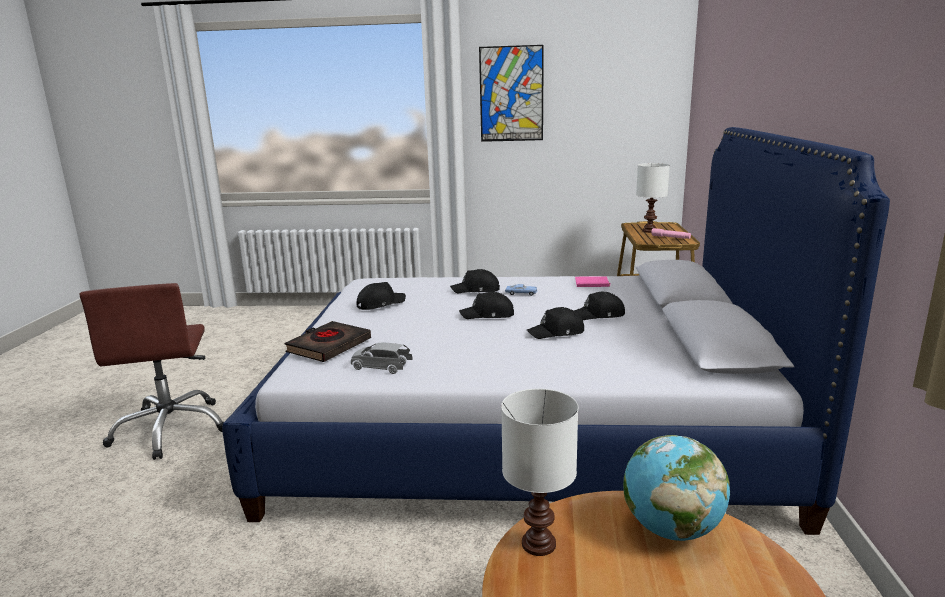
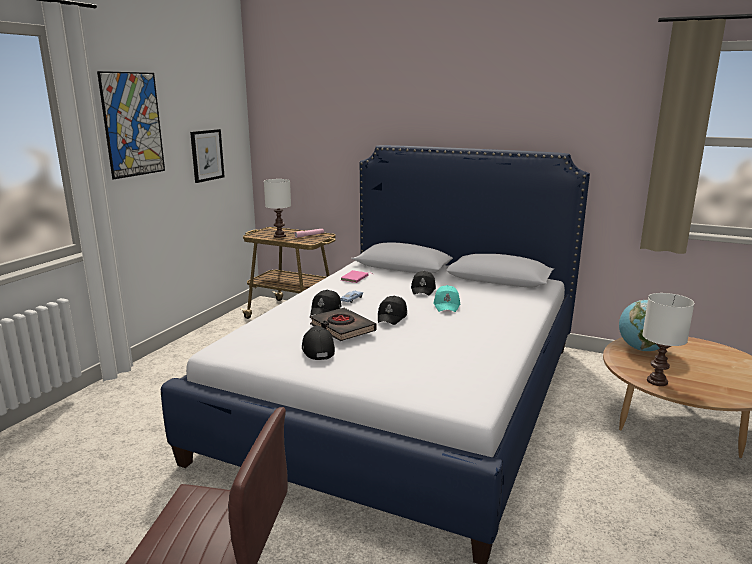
camera: 70 degrees left, 0 degrees up
(329, 346) = (414, 383): black book -> black book (342, 328)
(381, 367) = (476, 367): grey toy car -> none
(557, 332) = (447, 305): black cap -> turquoise cap
(608, 130) = (207, 155): none -> picture

